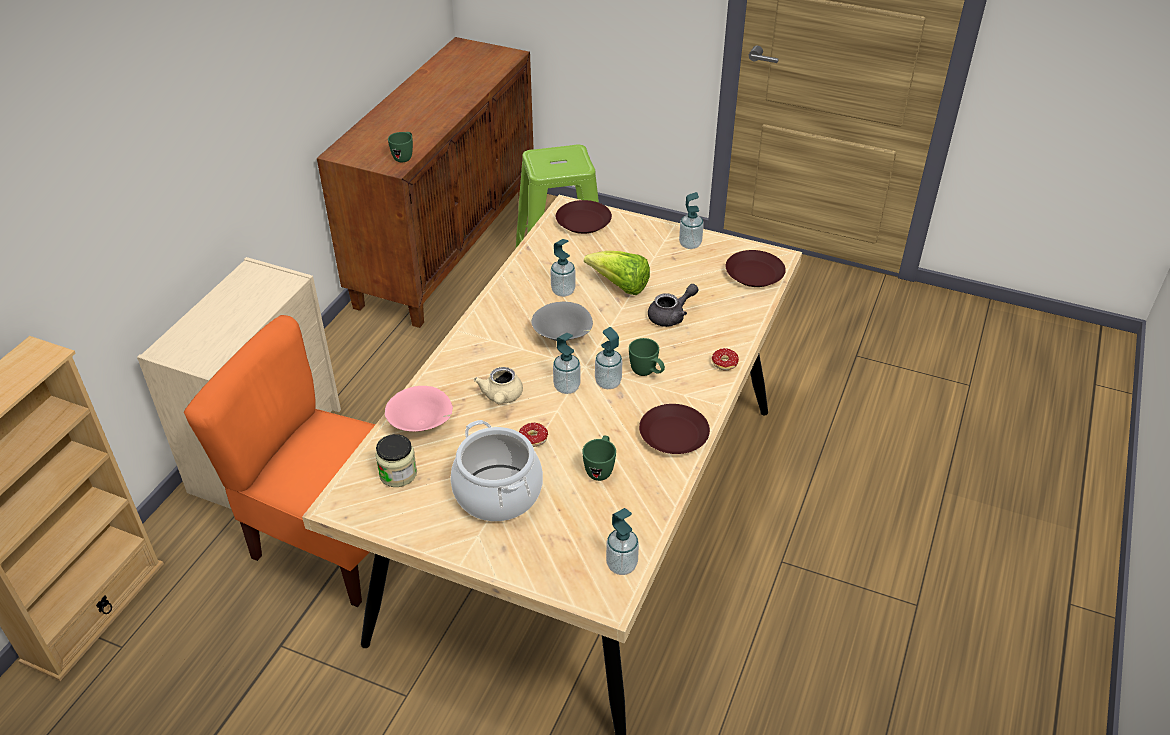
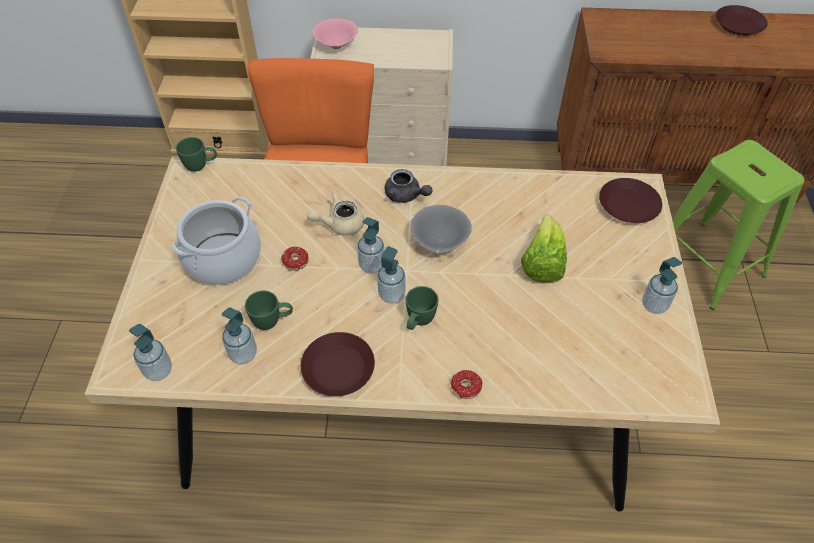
camera: 70 degrees right, 10 degrees up
(398, 474) = (228, 191): jar -> none
(404, 157) = (624, 52): green mug -> green mug (201, 166)
(422, 426) = (286, 186): pink bowl -> pink bowl (336, 46)
(563, 291) = (508, 222): soap dispenser -> soap dispenser (243, 354)
(671, 316) = (518, 319): grey teapot -> grey teapot (406, 196)
(754, 274) = (639, 380): brown plate -> brown plate (738, 25)

